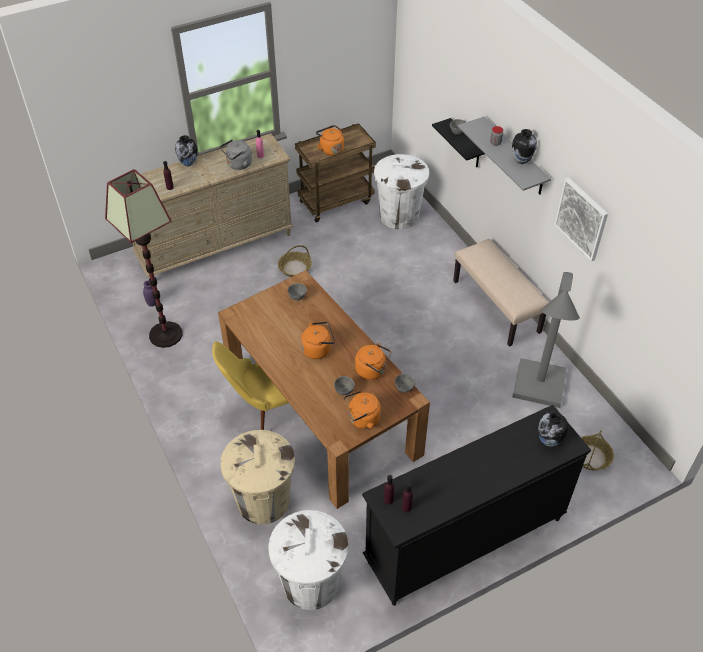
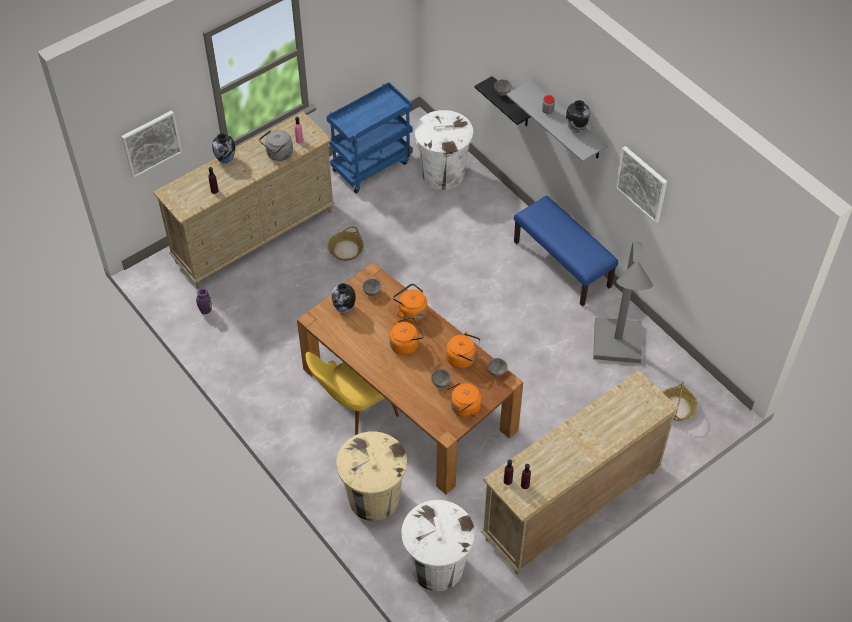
camera: 10 degrees left, 5 degrees up
(116, 134) = (151, 143): none -> picture
(166, 335) = (230, 343): floor lamp -> none
(330, 149) = (365, 117): orange kettle -> orange kettle (411, 312)
(336, 201) = (372, 165): brown cart -> blue cart
(464, 540) = (570, 505): black dresser -> beige dresser
(497, 306) = (563, 264): beige bench -> blue bench
(548, 441) = (640, 405): vase -> vase (344, 309)

